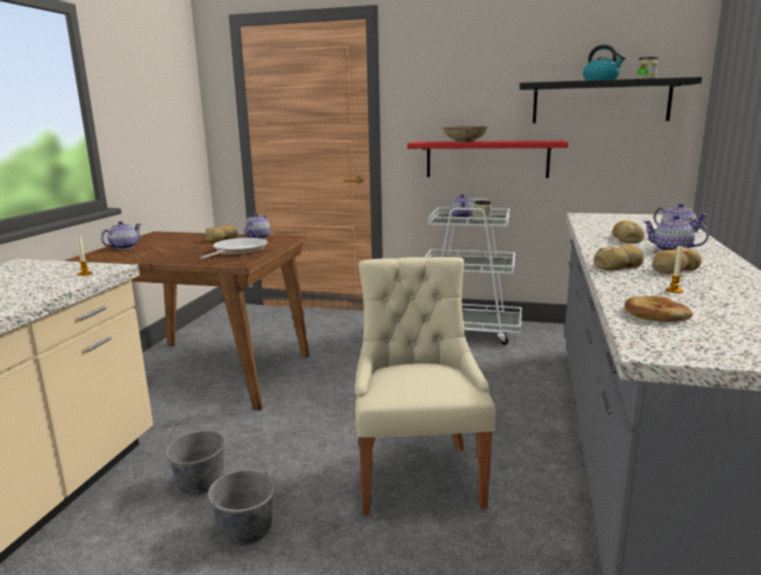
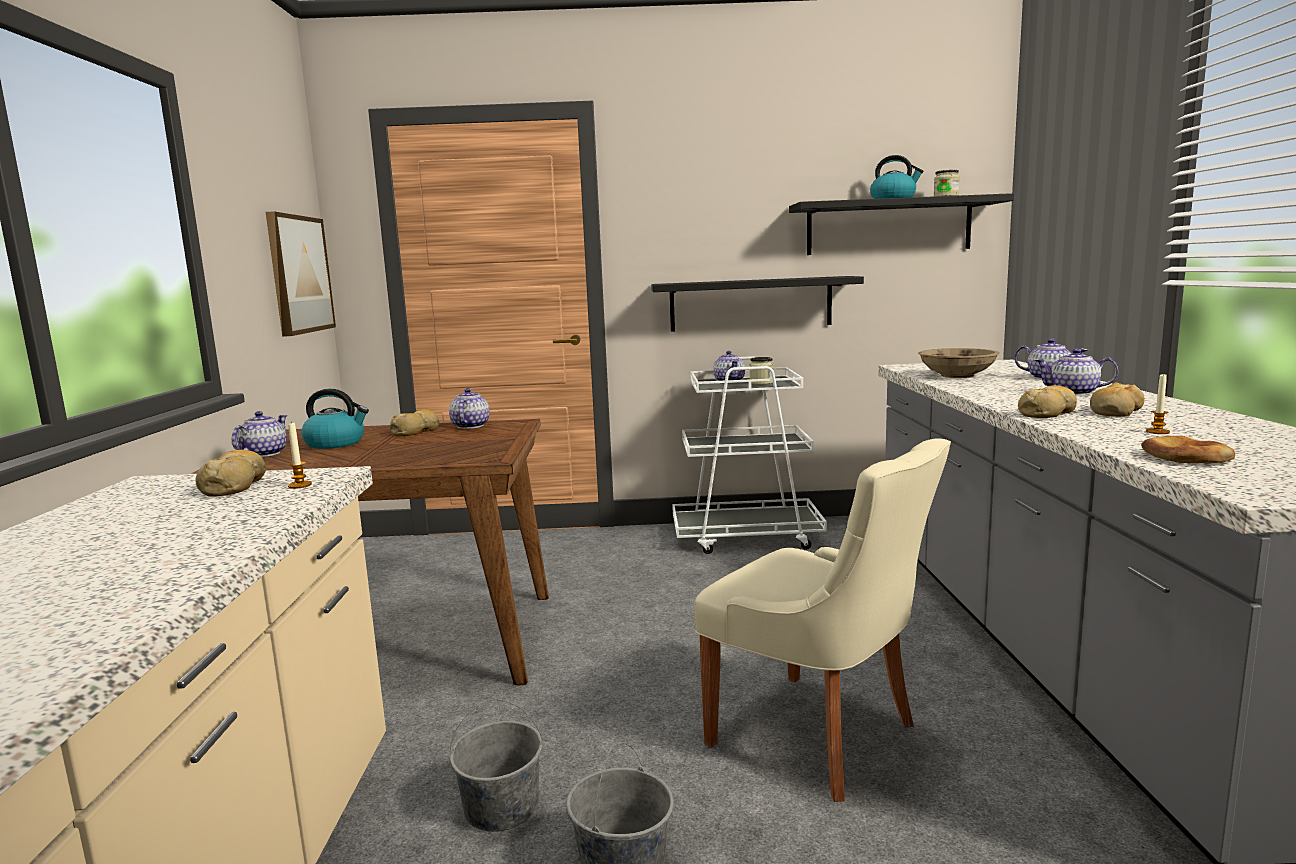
camera: 15 degrees left, 5 degrees down
(169, 244) = (336, 443): none -> kettle
(177, 129) = (299, 274): none -> picture
(238, 251) = (463, 443): frying pan -> none
(418, 474) = (819, 736): beige chair -> beige chair turned 150 degrees clockwise
(464, 141) = (726, 281): beige bowl -> beige bowl (957, 376)
(487, 159) = (750, 304): red shelf -> black shelf
(627, 239) = (1002, 386): bread -> bread (235, 485)

